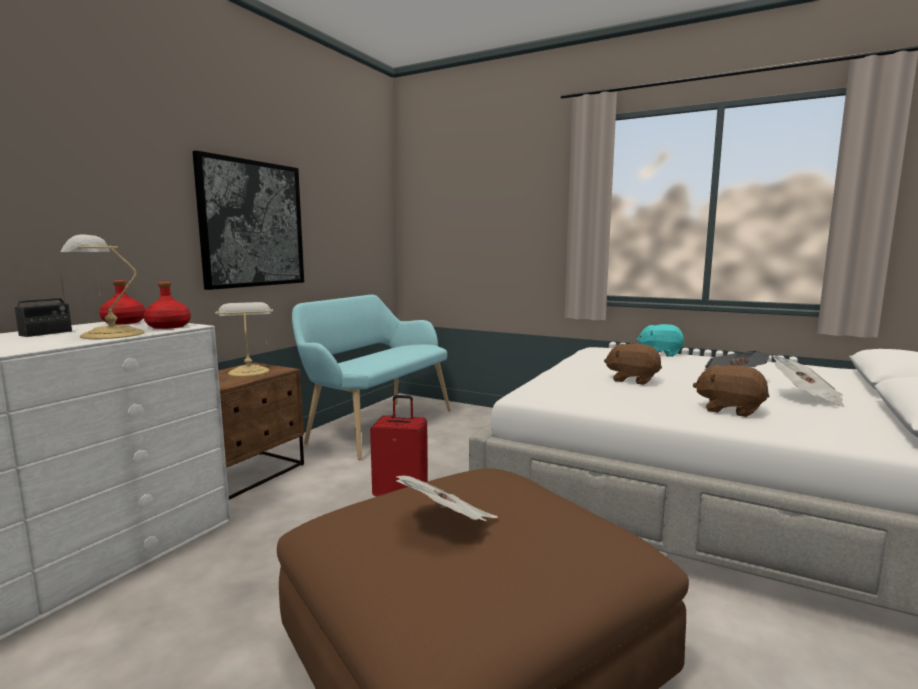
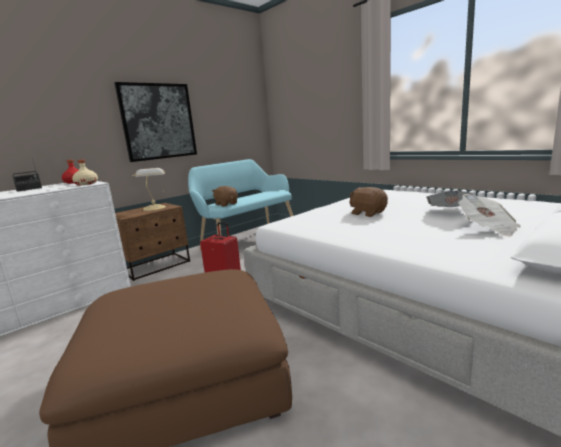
camera: 20 degrees right, 5 degrees up
(109, 334) = (50, 189): table lamp -> none
(169, 326) = (86, 184): red bottle -> beige bottle
(447, 524) = (159, 300): newspaper -> none
(660, 354) = (421, 193): turquoise plush toy -> none
(730, 409) = (405, 236): brown plush toy -> brown plush toy (226, 204)

